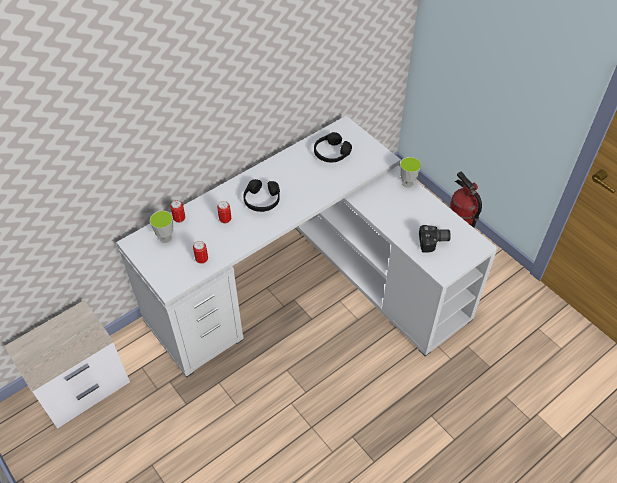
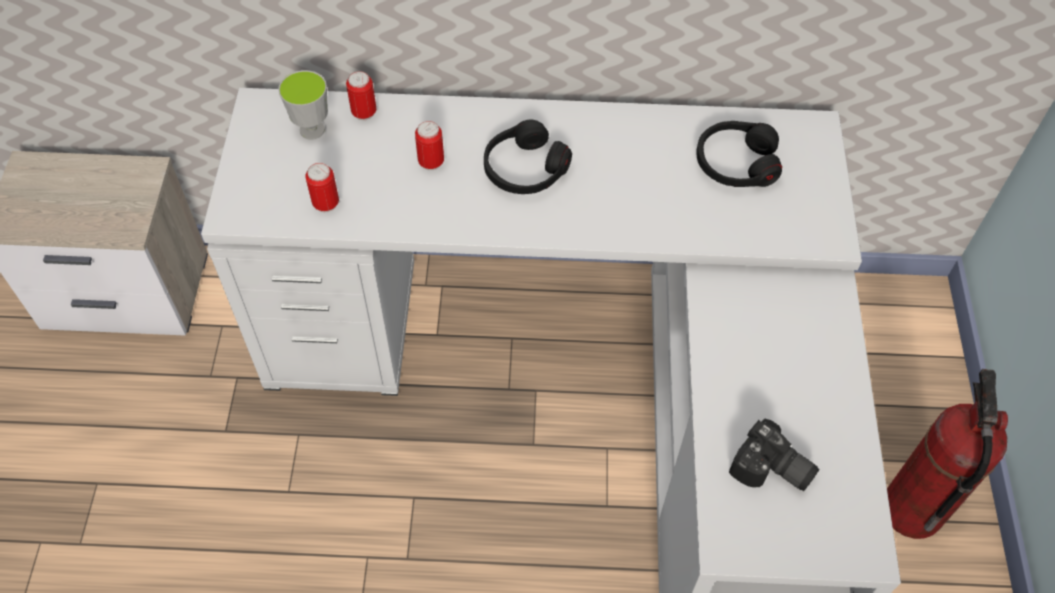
camera: 40 degrees right, 5 degrees up
(407, 183) = (837, 318): cup -> none

